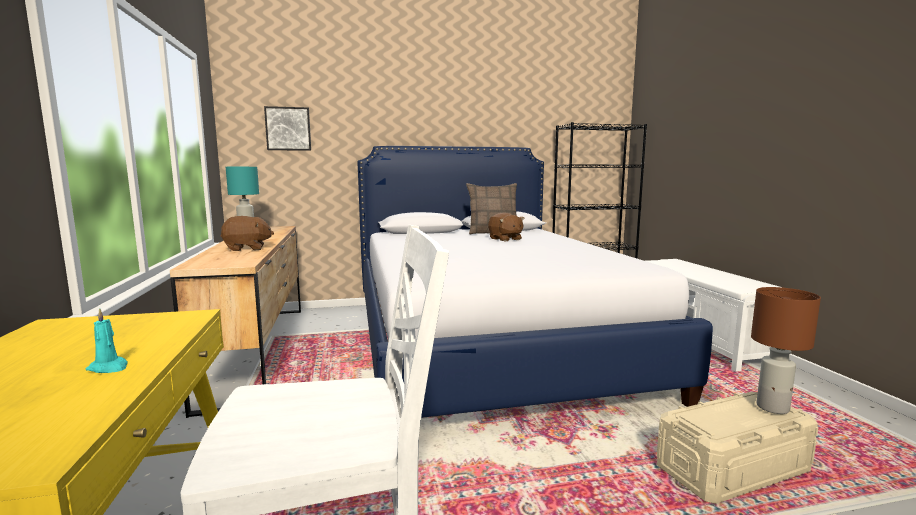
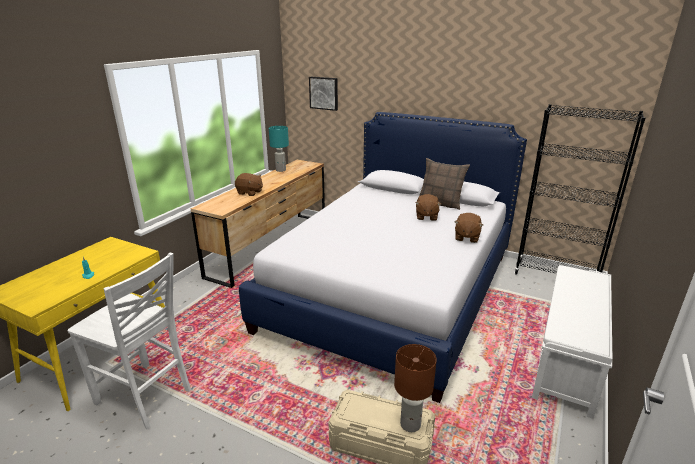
camera: 40 degrees right, 15 degrees up
(574, 242) = (466, 237): none -> brown plush toy

